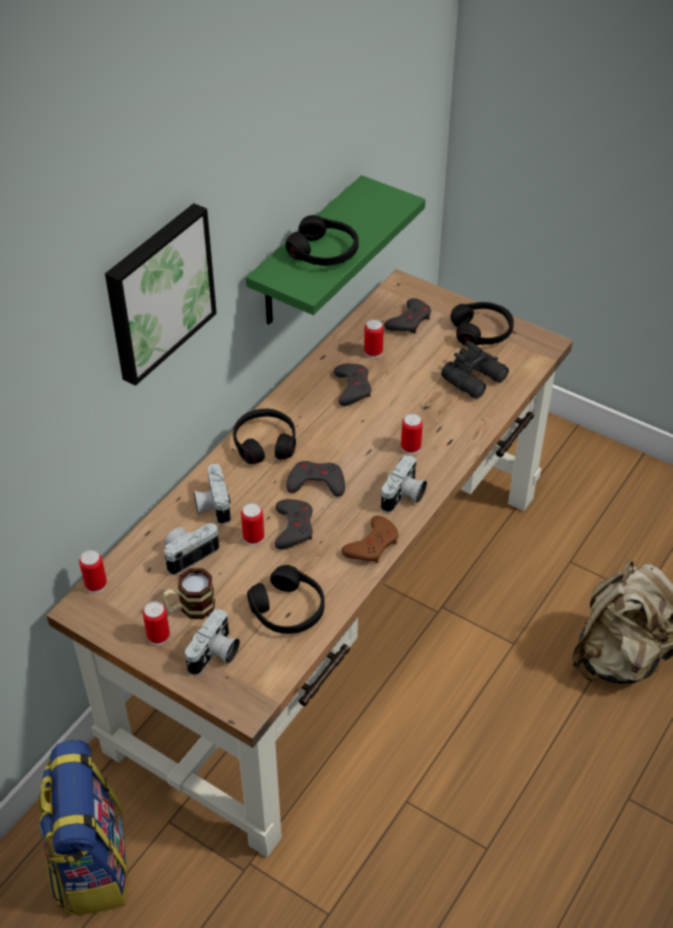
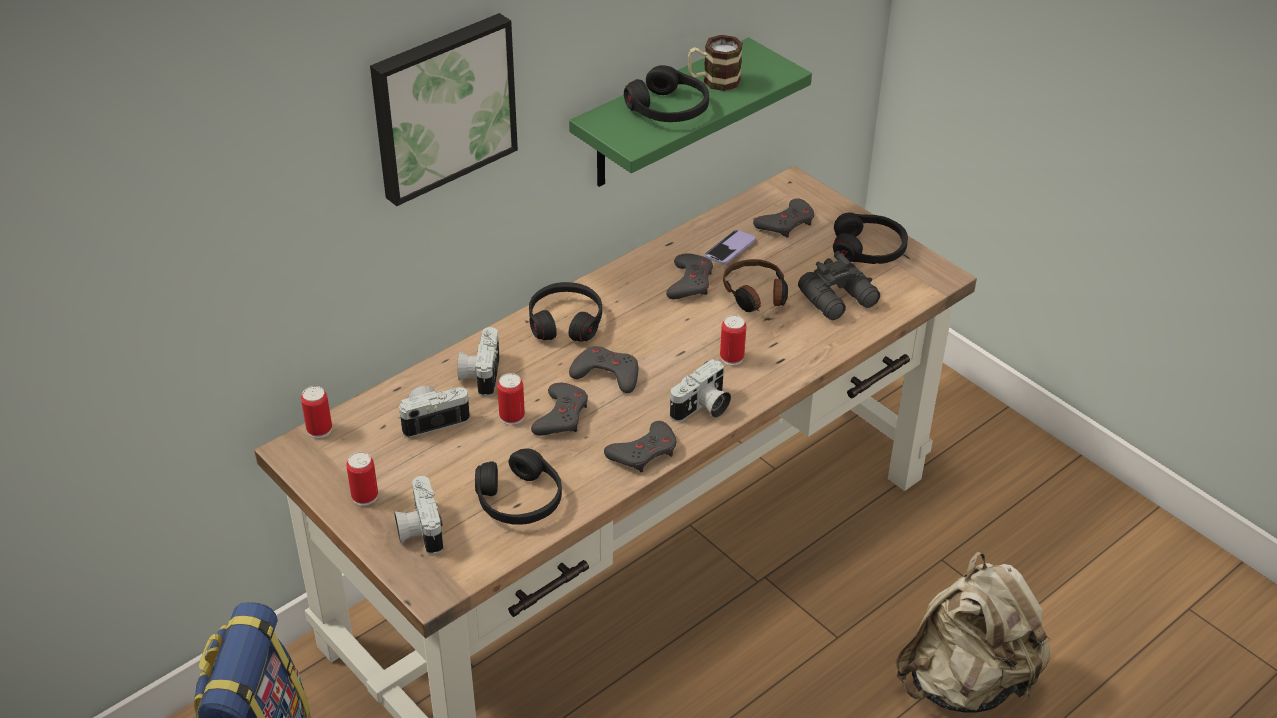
camera: 15 degrees right, 5 degrees down
(190, 607) = (411, 475): mug -> mug (713, 81)
(215, 655) = (419, 529): camera -> camera turned 120 degrees clockwise
(372, 545) = (644, 452): brown game controller -> grey game controller
(373, 352) = (730, 249): can -> phone
(409, 388) = (756, 295): none -> headphones

